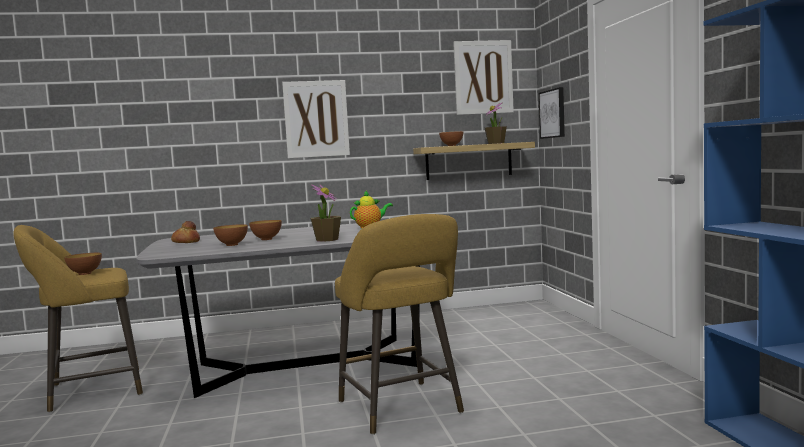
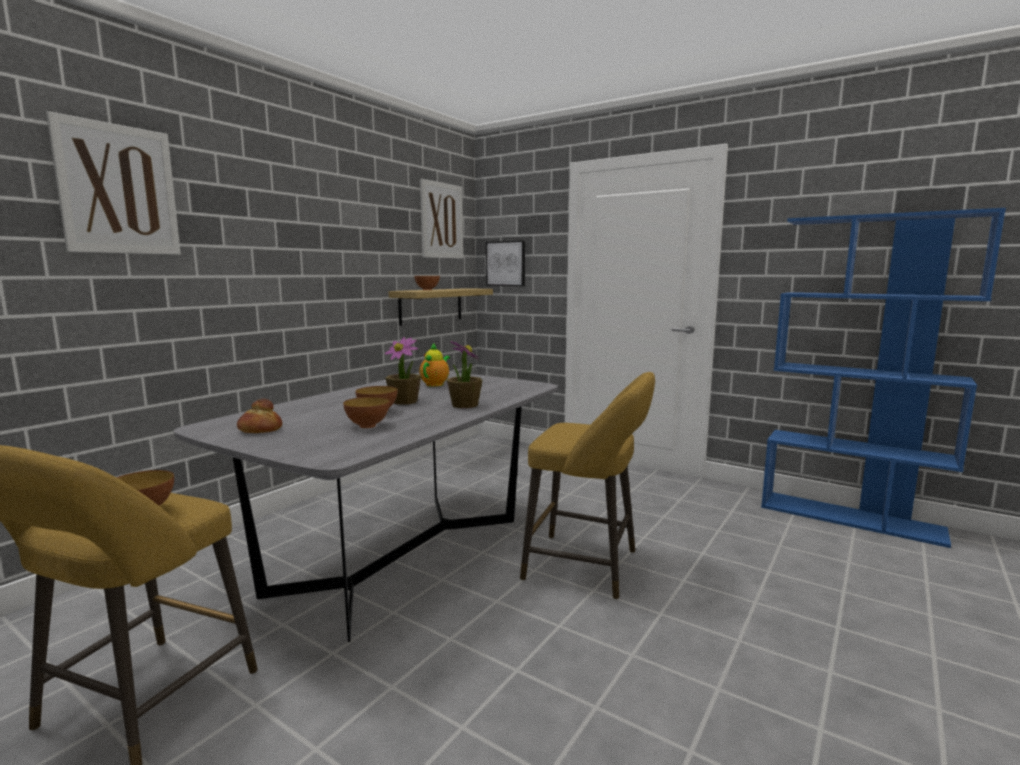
camera: 45 degrees left, 5 degrees up
(316, 119) = (295, 251): picture -> picture (118, 190)
(496, 143) = (460, 289): potted plant -> potted plant (404, 401)

